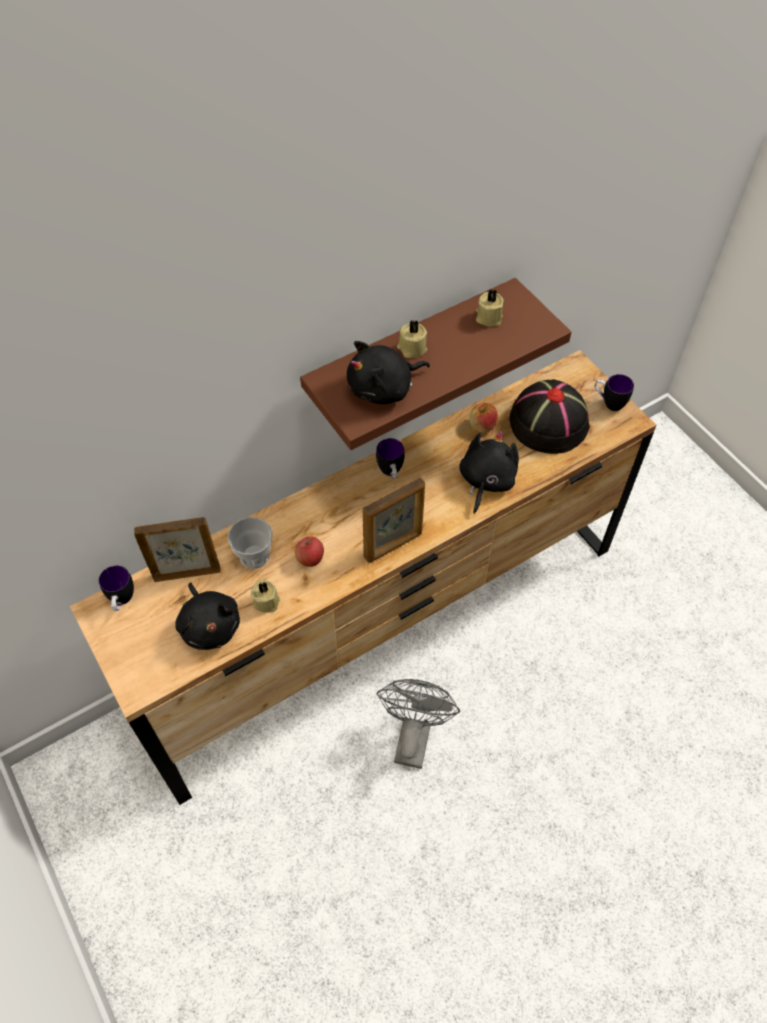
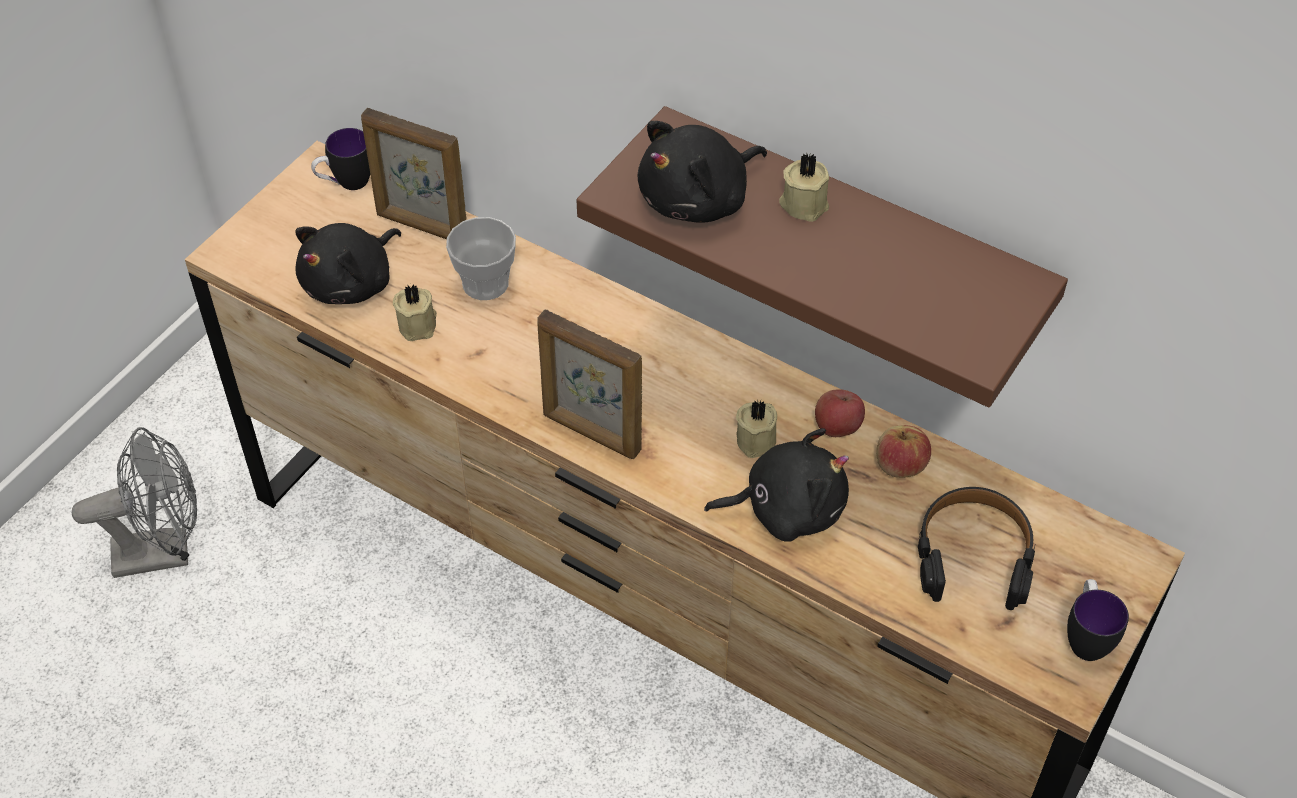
camera: 65 degrees right, 5 degrees down
(187, 573) = (421, 226): picture frame -> picture frame turned 150 degrees clockwise
(310, 559) = (514, 345): apple -> apple (837, 427)
(384, 389) = (699, 200): black plush toy -> black plush toy turned 75 degrees counterclockwise
(391, 473) = (724, 381): mug -> none
(413, 735) = (484, 743): grey fan -> grey fan (164, 551)
(488, 317) = (942, 272): beige candle -> beige candle (758, 439)
(547, 422) = (973, 556): black hat -> black headphones

